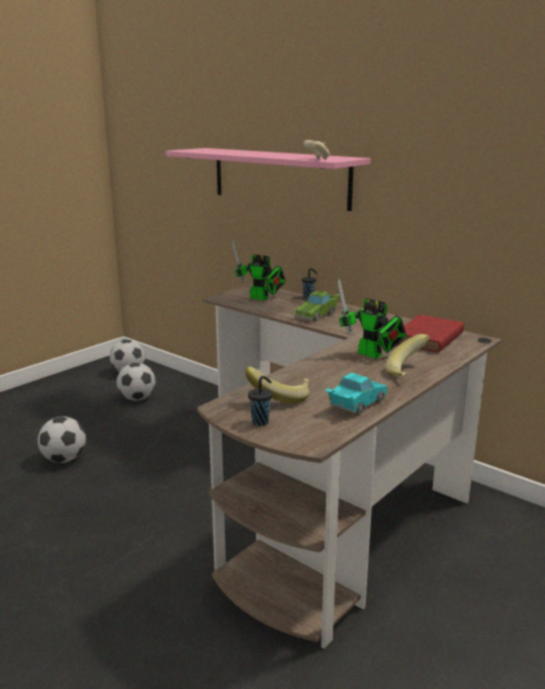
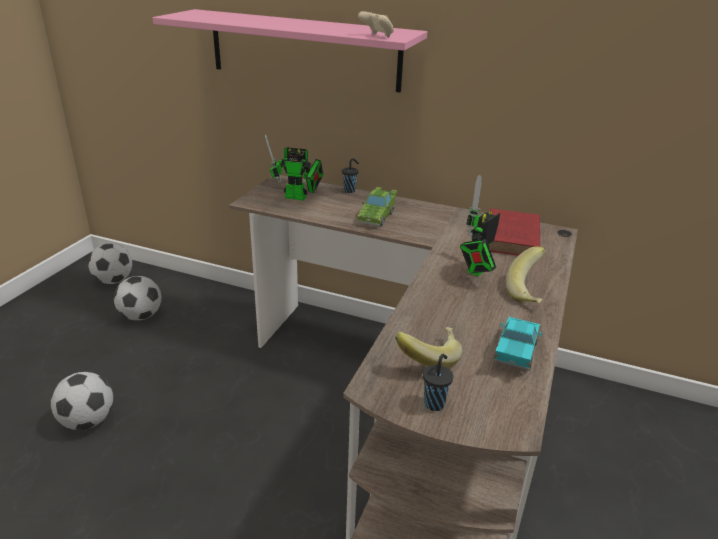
camera: 20 degrees left, 10 degrees up
(372, 355) = (476, 271): toy robot -> toy robot turned 105 degrees clockwise

